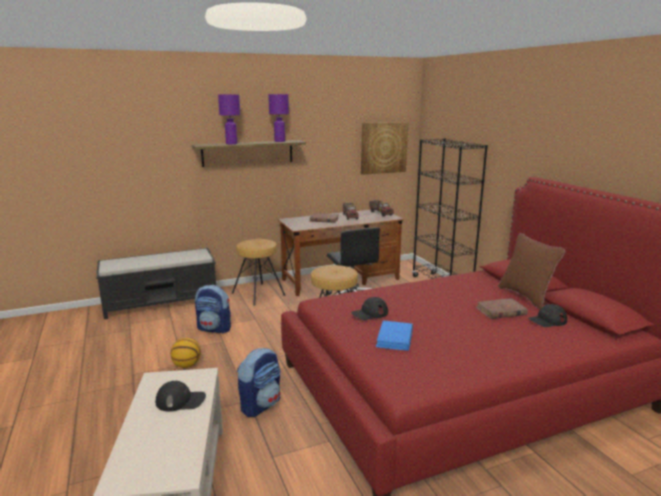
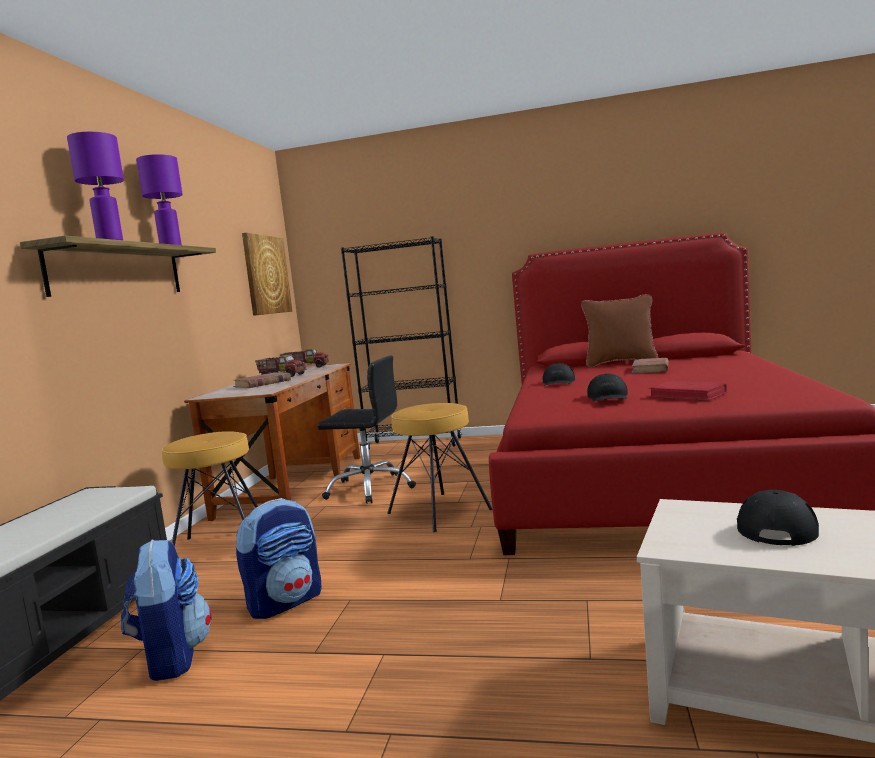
camera: 55 degrees left, 10 degrees down
(186, 365) = (394, 649): basketball -> none
(261, 405) = (608, 591): backpack -> backpack (171, 657)
(395, 338) = (688, 395): blue book -> red book
(547, 320) = (685, 362): black cap -> black cap (558, 382)

